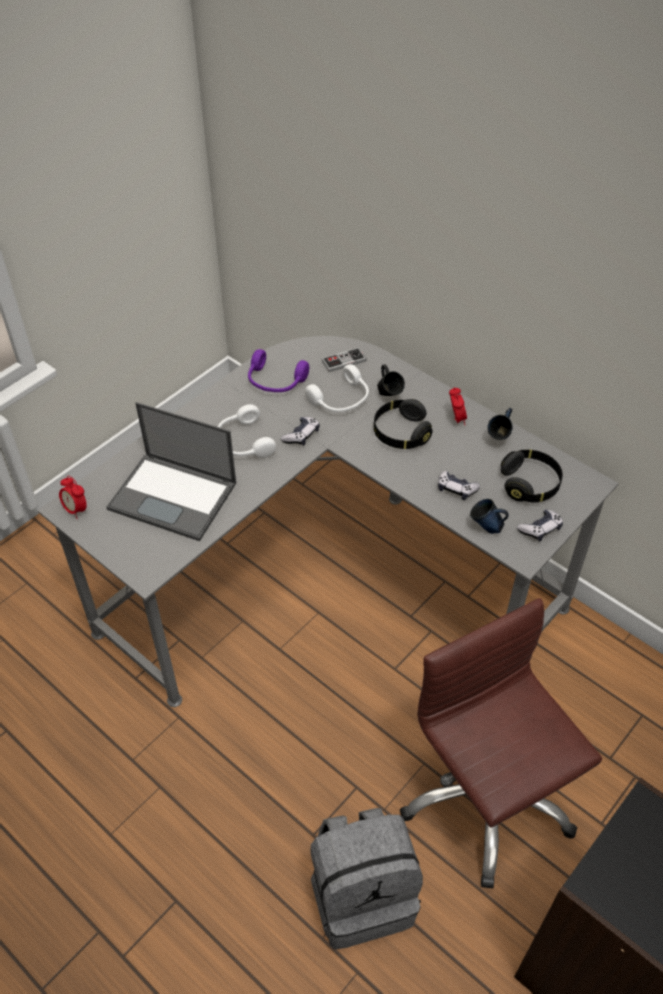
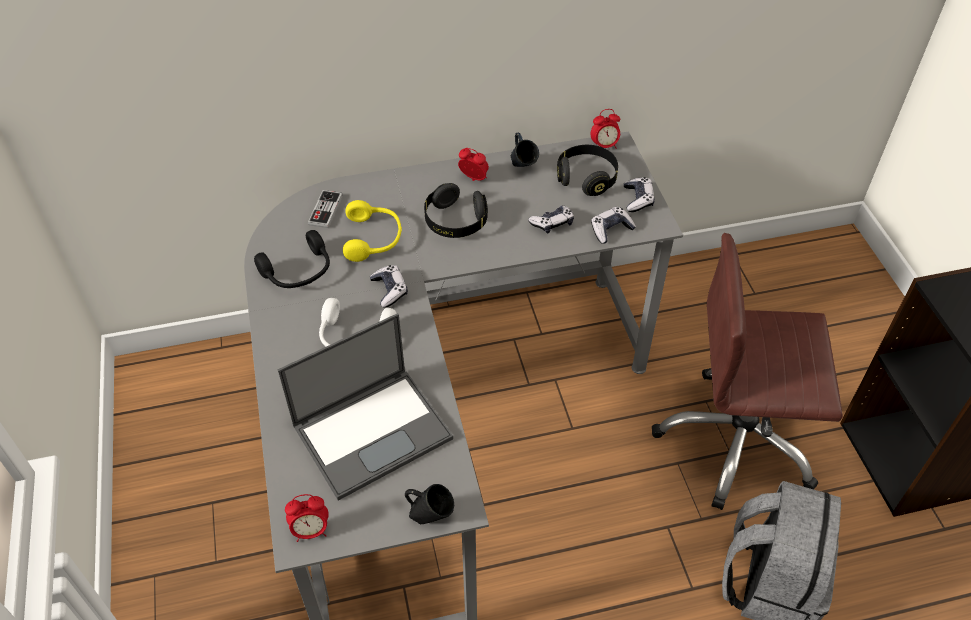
camera: 55 degrees left, 0 degrees up
(275, 382) = (299, 272): purple headphones -> black headphones
(341, 400) = (374, 239): white headphones -> yellow headphones
(388, 396) = (402, 205): black mug -> black mug (430, 517)
(486, 528) = (611, 229): blue mug -> game controller
(581, 476) = (604, 146): none -> alarm clock

